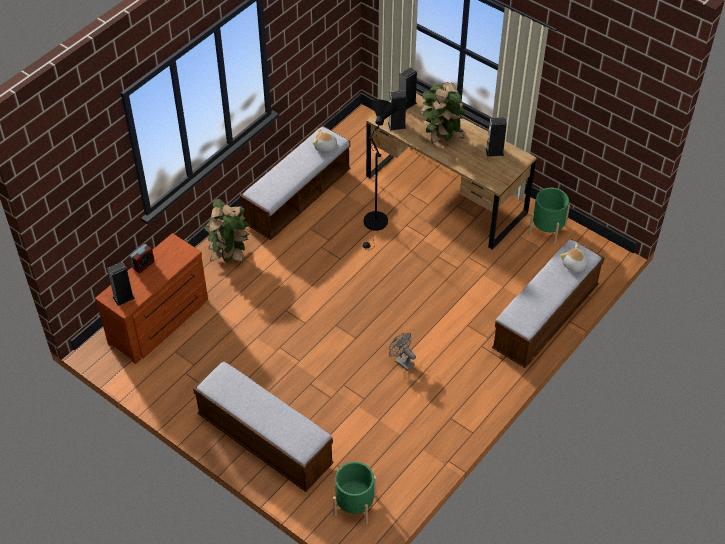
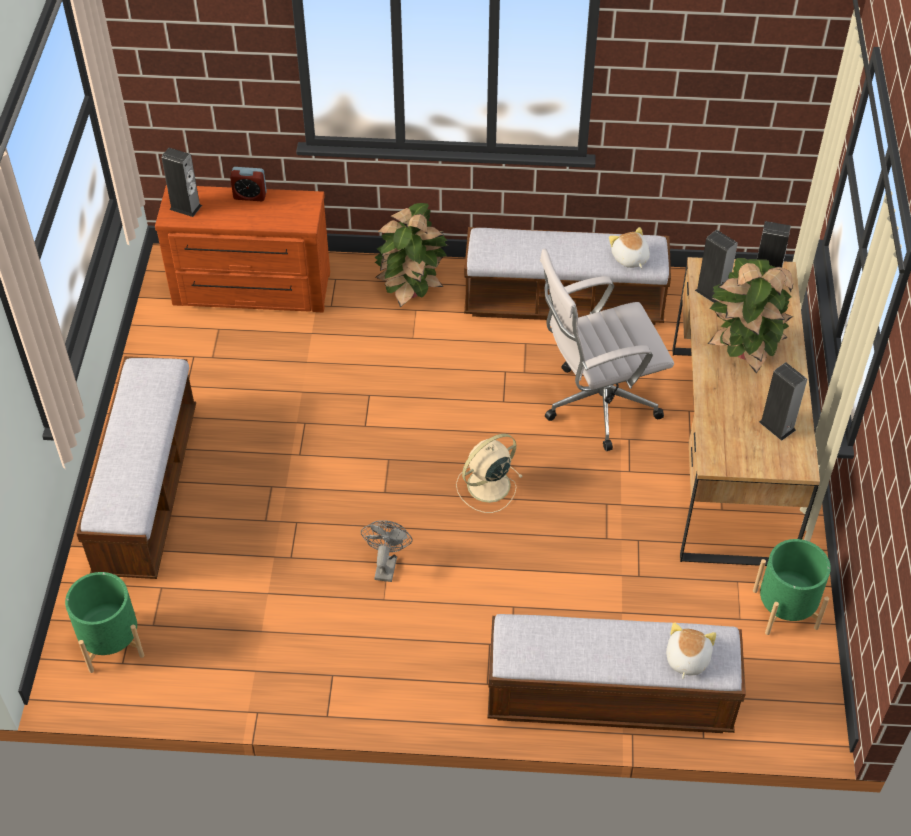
camera: 55 degrees right, 0 degrees up
(375, 225) = (596, 405): black floor lamp -> white office chair
(387, 295) = (487, 486): none -> beige fan

